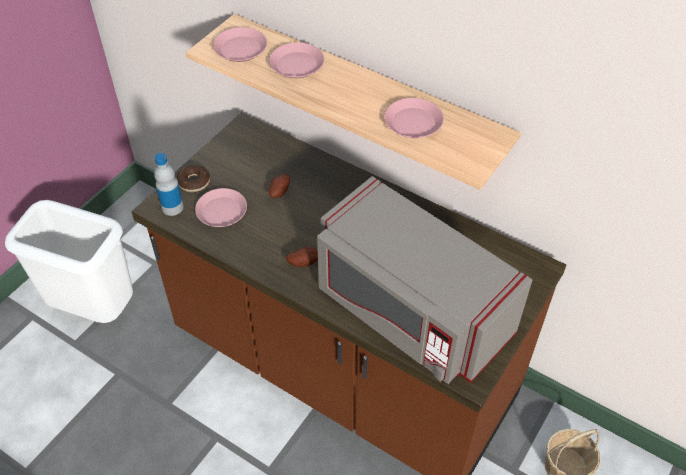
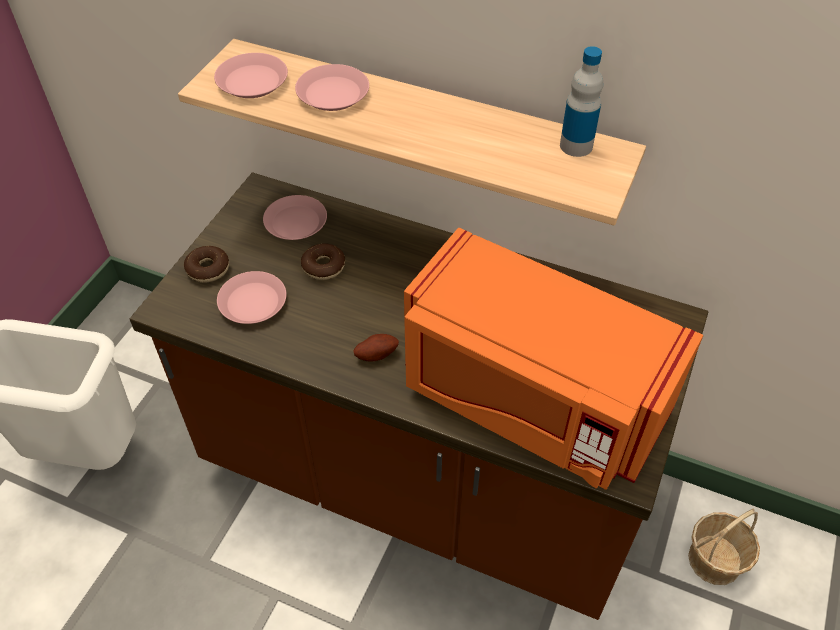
camera: 10 degrees left, 0 degrees up
(172, 207) = (185, 306): bottle -> bottle (576, 146)
(279, 191) = (323, 267): potato -> donut
(410, 311) = (530, 399): grey microwave -> orange microwave
(413, 123) = (506, 150): pink plate -> pink plate (296, 223)

